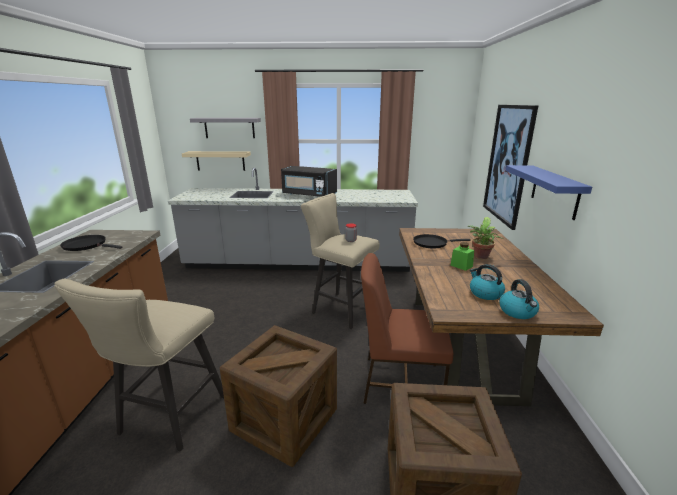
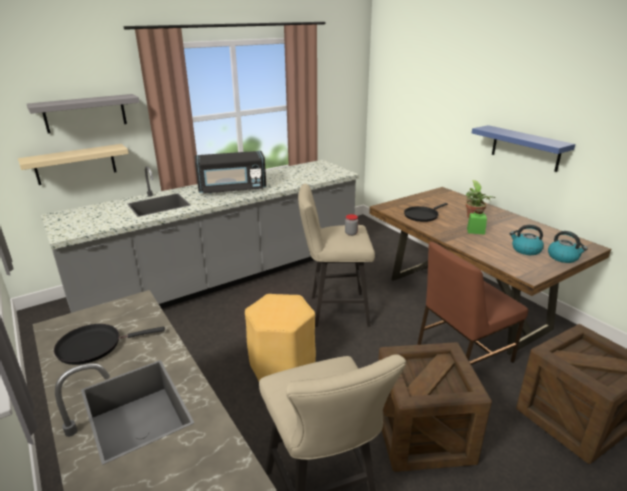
camera: 35 degrees left, 5 degrees up
(258, 328) = (282, 366): none -> yellow stool
(507, 164) = (445, 123): picture -> none

